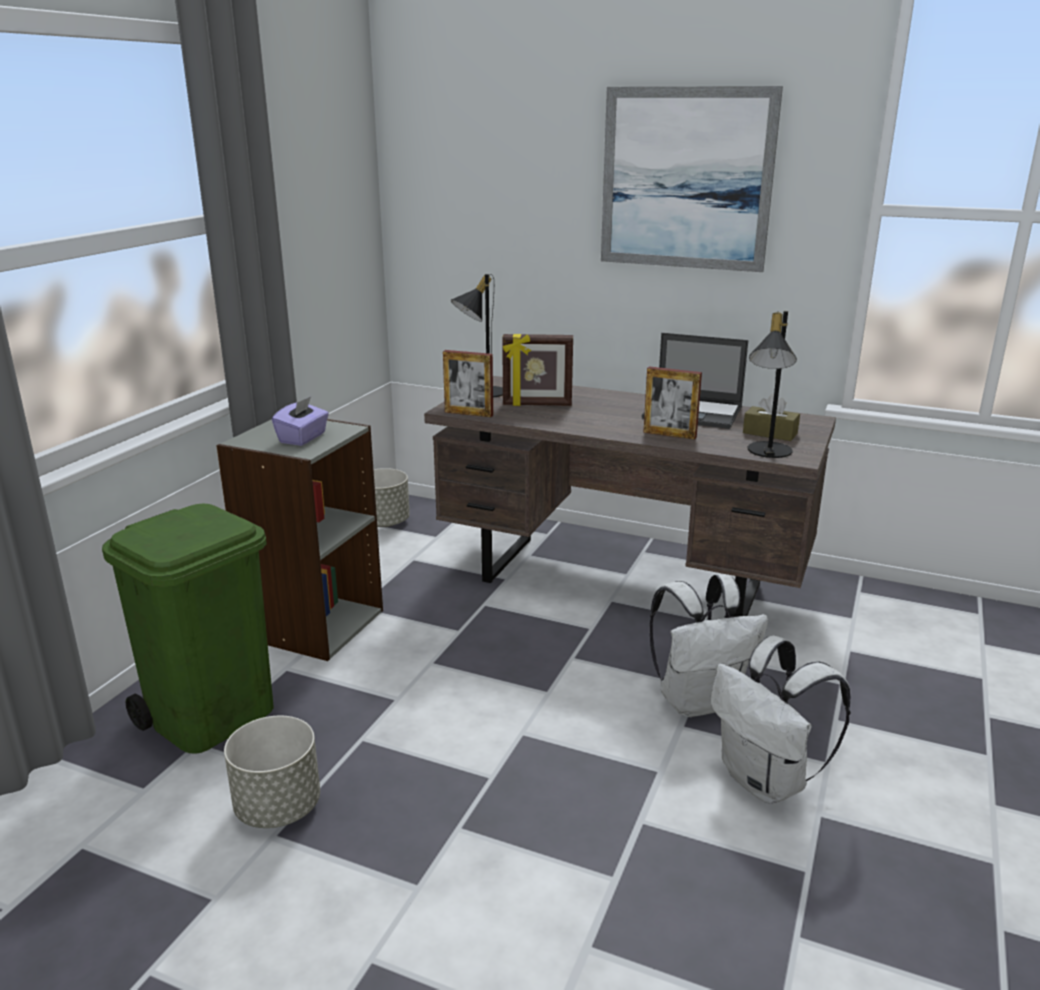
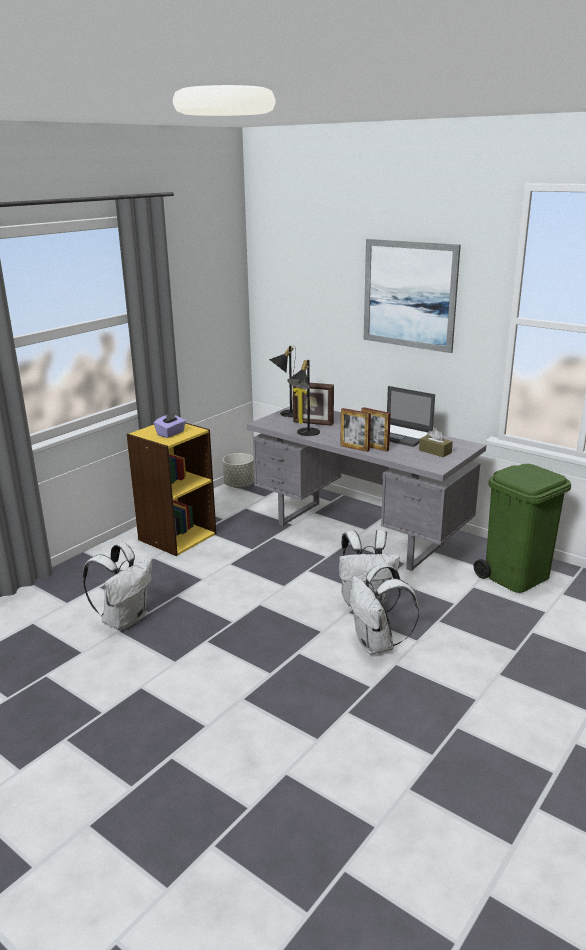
camera: 15 degrees right, 0 degrees up
(213, 715) = (109, 575): green trash can -> green trash can (516, 576)
(278, 807) = (125, 619): grey planter -> white backpack
(314, 624) = (177, 536): grey bookcase -> yellow bookcase
(469, 413) = (270, 426): picture frame -> picture frame (354, 448)
(623, 582) = (360, 533): brown desk -> grey desk
(766, 452) = (421, 463): black table lamp -> black table lamp (305, 433)

